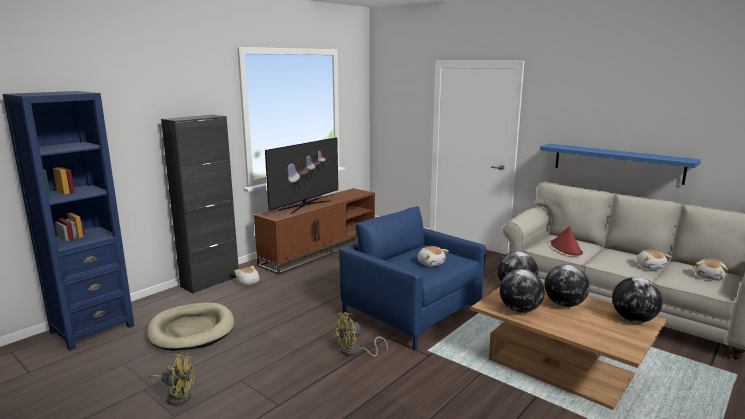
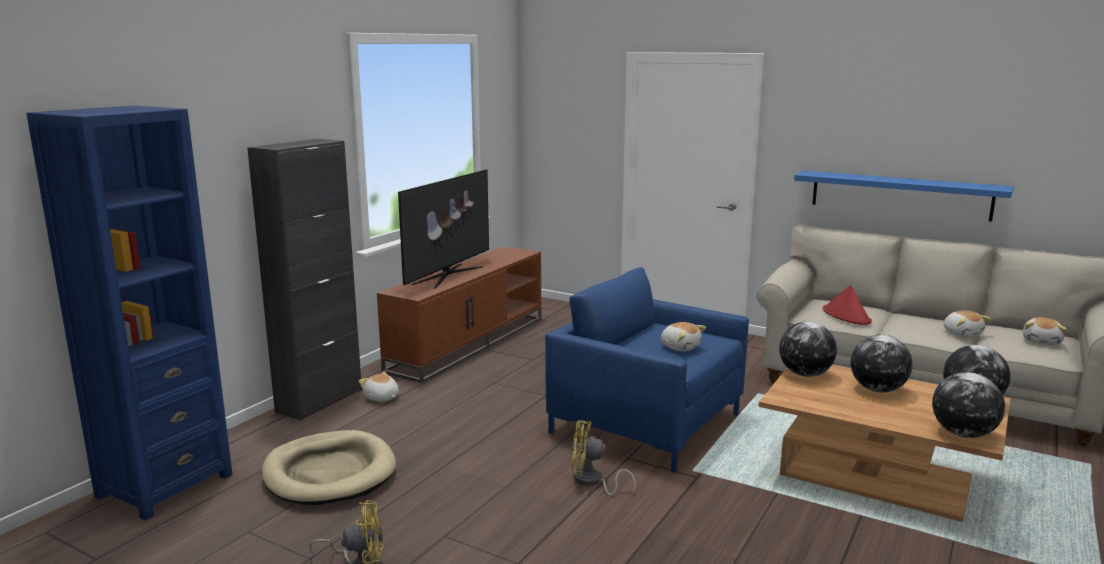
camera: 10 degrees left, 0 degrees up
(355, 352) = (592, 482): yellow fan -> yellow fan turned 45 degrees clockwise
(520, 310) = (825, 401): globe -> globe (963, 434)

